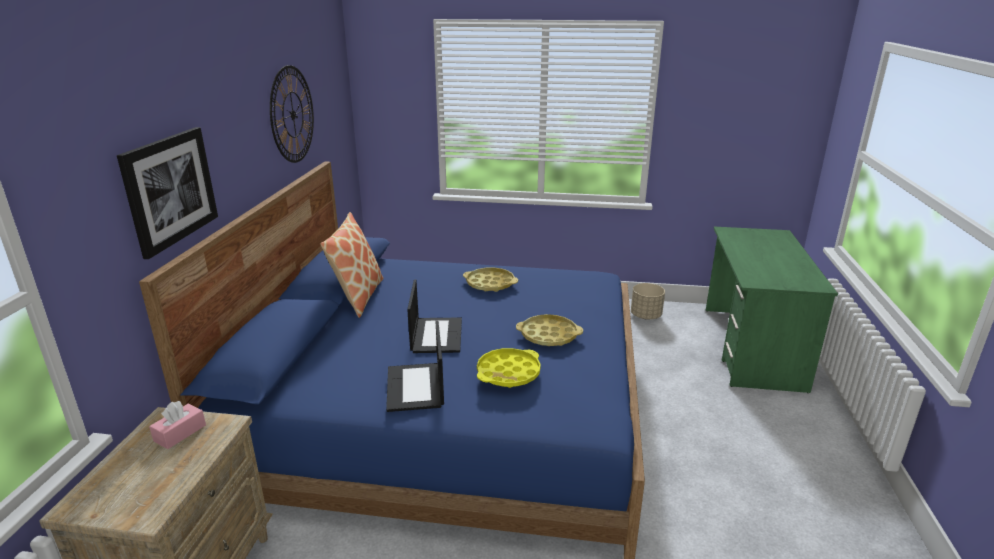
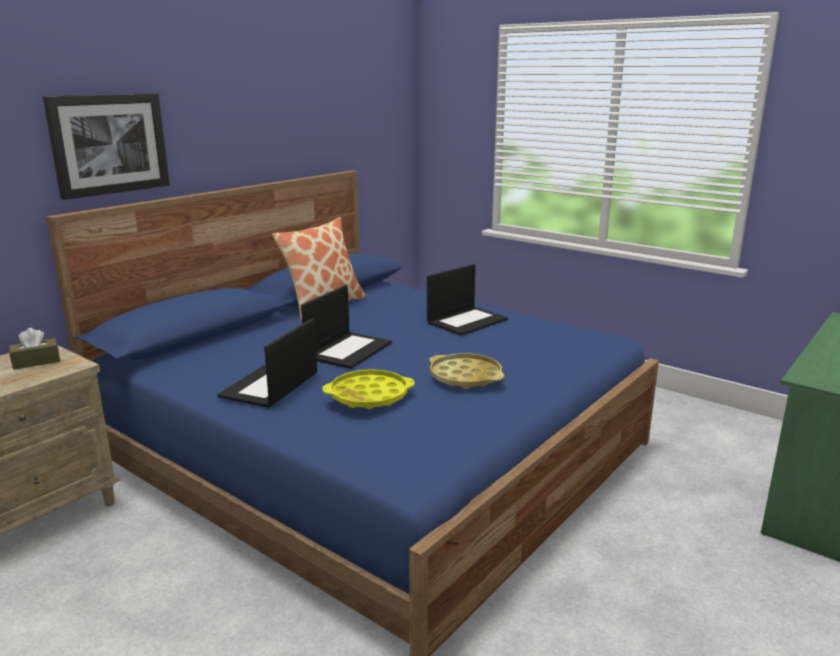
camera: 30 degrees right, 5 degrees down
(180, 433) = (36, 361): pink tissue box -> brown tissue box
(292, 114) = (309, 112): wall clock -> none
(490, 283) = (467, 321): yellow tray -> laptop
(645, 316) = (712, 423): beige planter -> none

